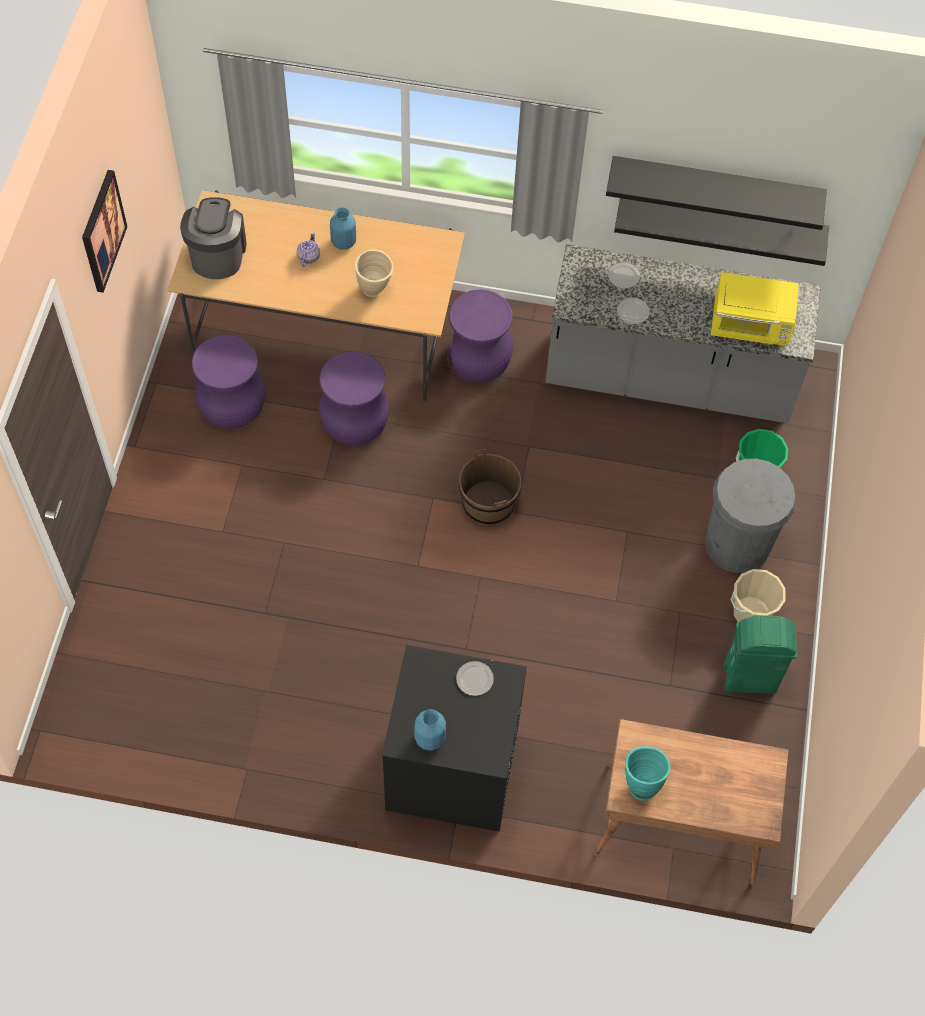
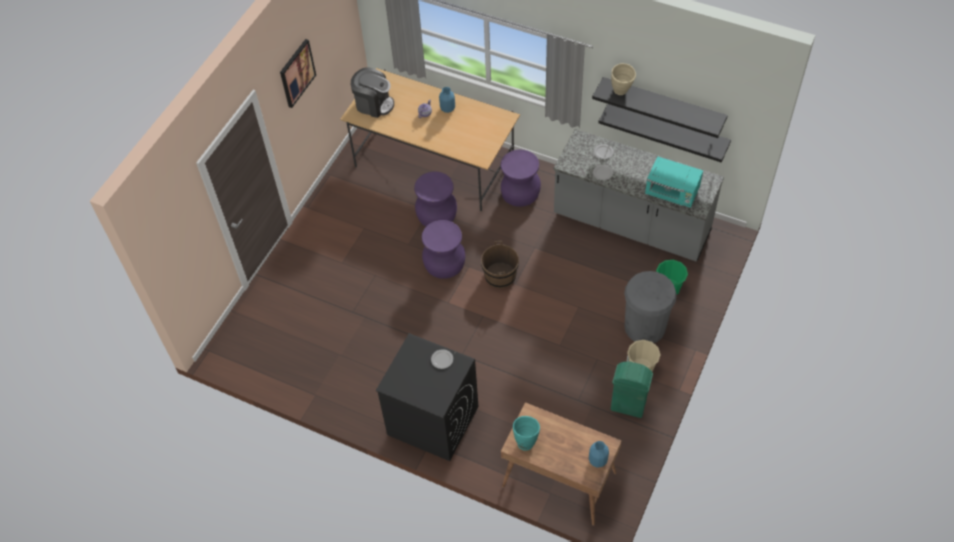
camera: 20 degrees right, 5 degrees down
(217, 254) = (374, 104): coffee machine -> coffee machine turned 90 degrees clockwise
(231, 403) = (368, 193): purple stool -> purple stool (444, 263)
(375, 292) = (457, 139): beige vase -> beige vase (621, 92)
(430, 738) = (406, 386): blue vase -> blue vase (598, 460)
(750, 326) = (672, 193): yellow microwave -> turquoise microwave

